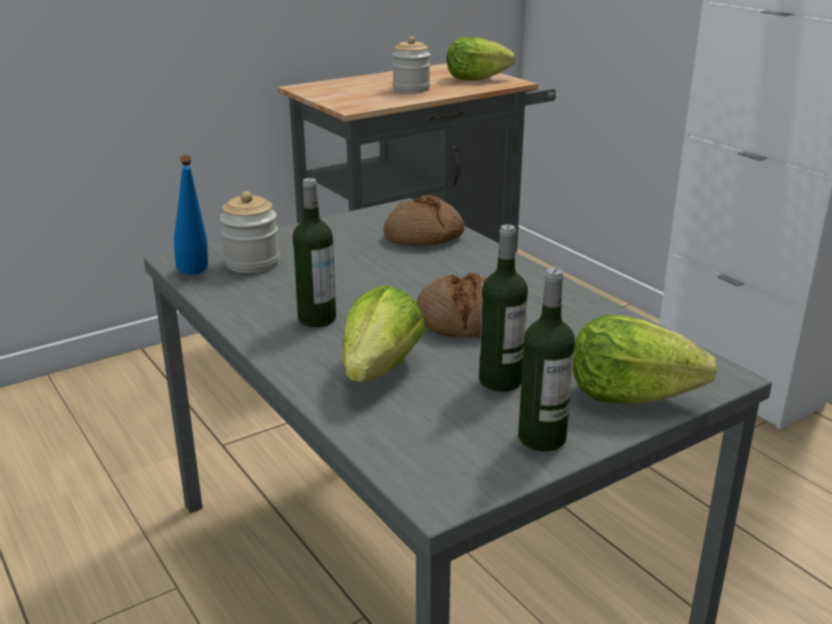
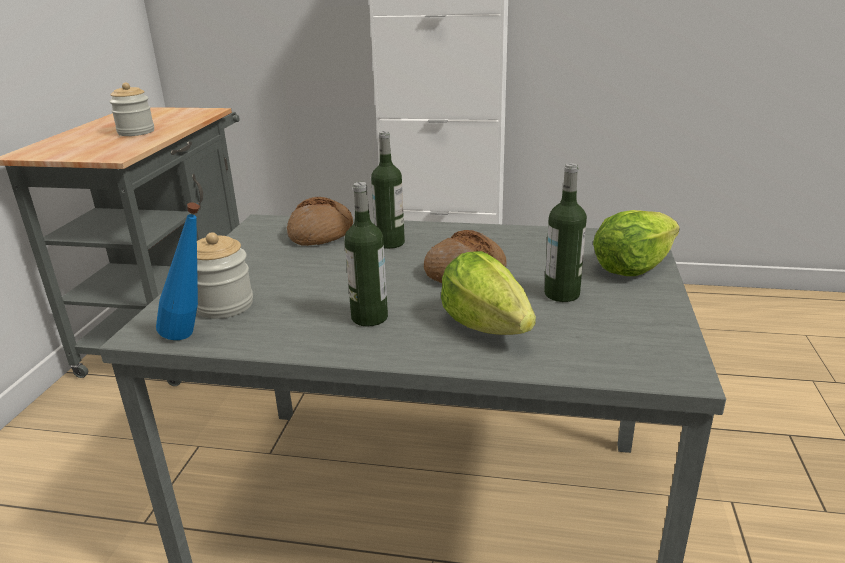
camera: 45 degrees left, 0 degrees up
(475, 79) = (175, 115): lettuce -> none
(542, 438) = (648, 311): bottle -> bottle (390, 243)

